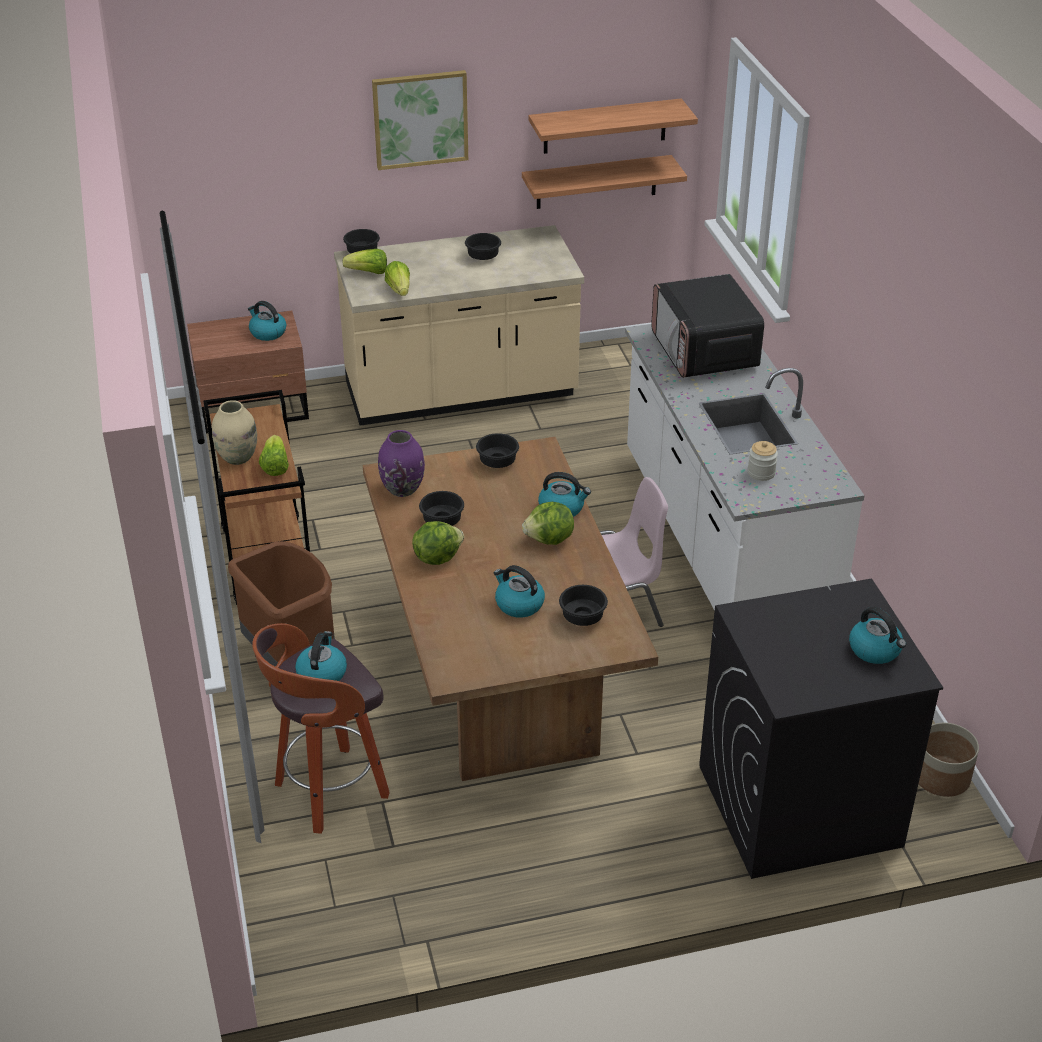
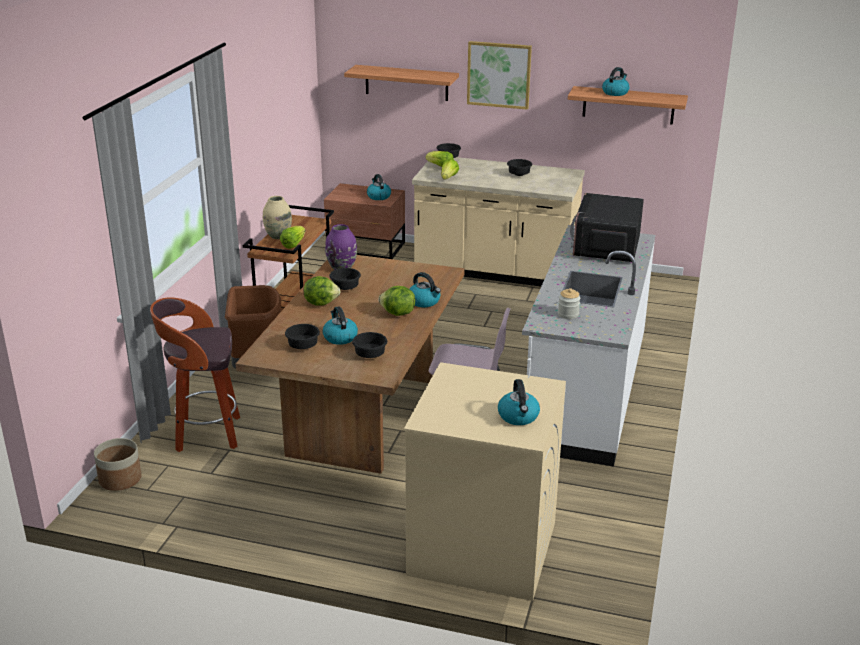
camera: 30 degrees right, 10 degrees down
(322, 673) = (200, 339): kettle -> kettle (615, 92)
(498, 463) = (413, 271): black bowl -> black bowl (302, 347)
(596, 182) = (619, 146): shelf -> shelf (406, 83)
(798, 806) = (481, 549): black washing machine -> beige washing machine
(941, 777) = (604, 572): planter -> planter (120, 479)

